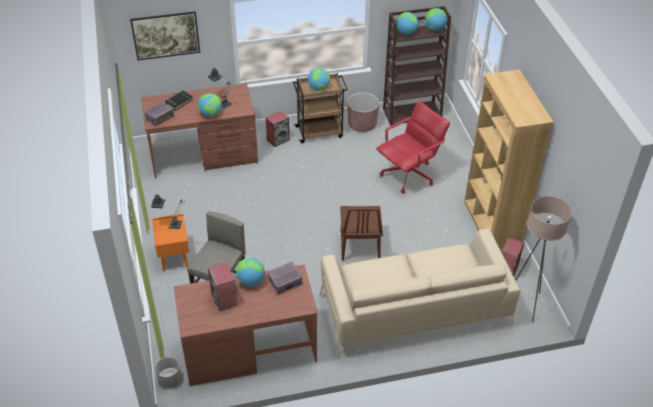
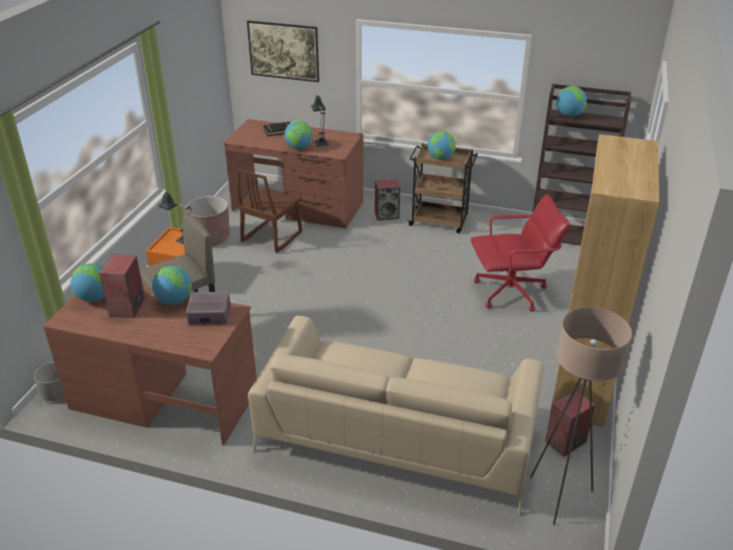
camera: 30 degrees right, 10 degrees down
(160, 118) = (246, 138): radio -> none
(359, 246) = (387, 342): brown chair -> brown chair (271, 237)
(362, 124) = (495, 228): brown planter -> brown planter (211, 238)
(434, 29) = (610, 119): globe -> globe (94, 298)

